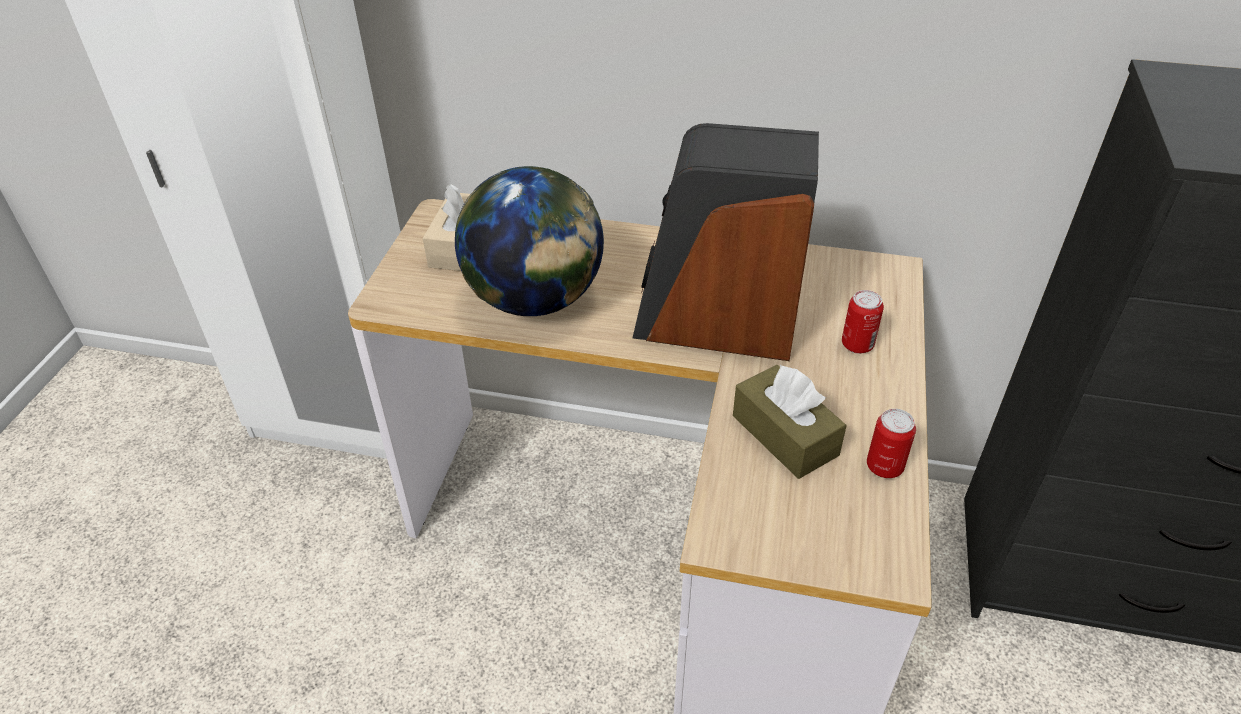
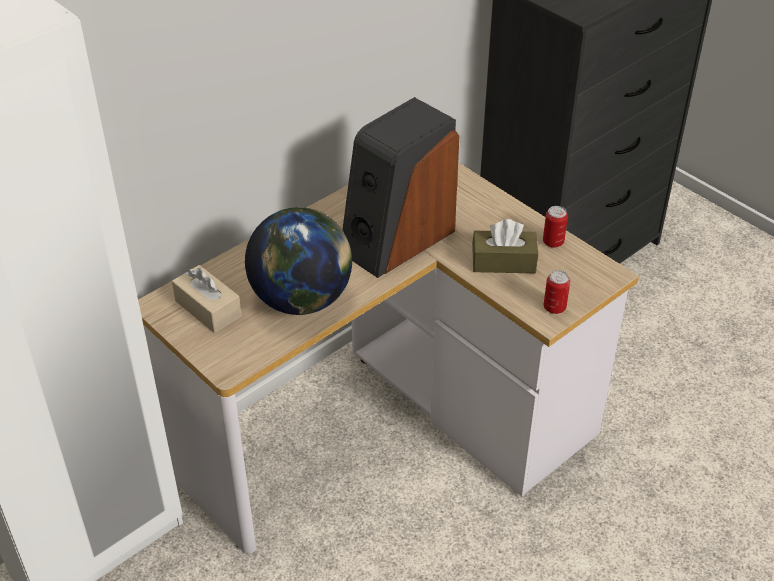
camera: 55 degrees left, 0 degrees up
(857, 345) = (466, 202): can -> can (554, 307)

